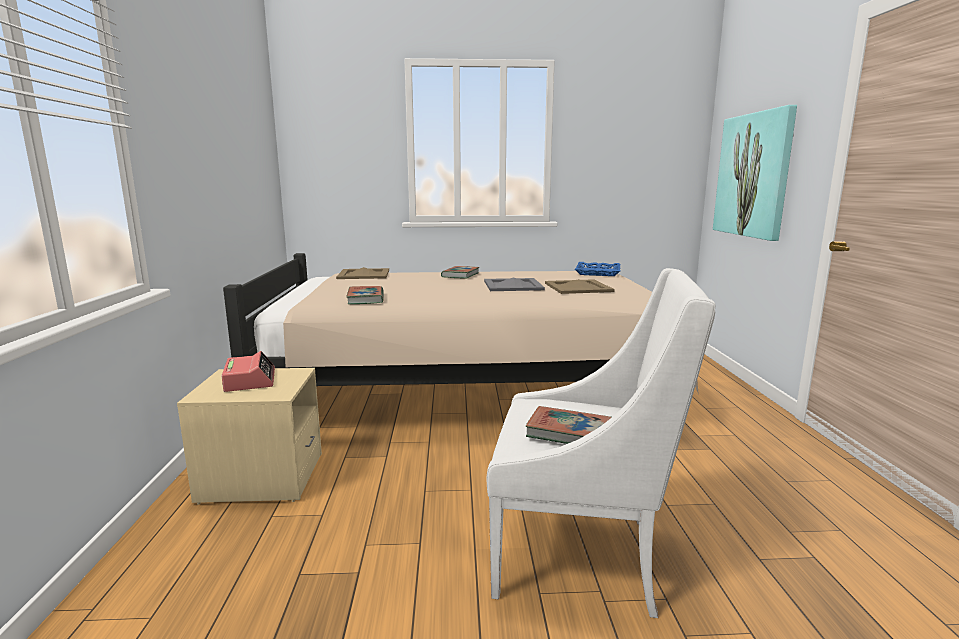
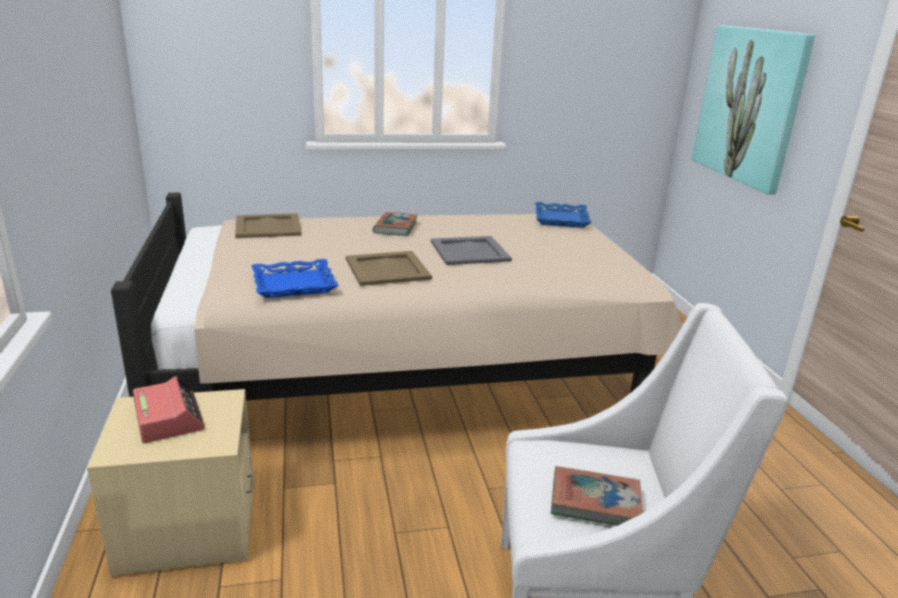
camera: 10 degrees left, 10 degrees up
(365, 298) = (294, 284): book -> blue tray
(578, 287) = (550, 254): beige tray -> beige tray (388, 269)

